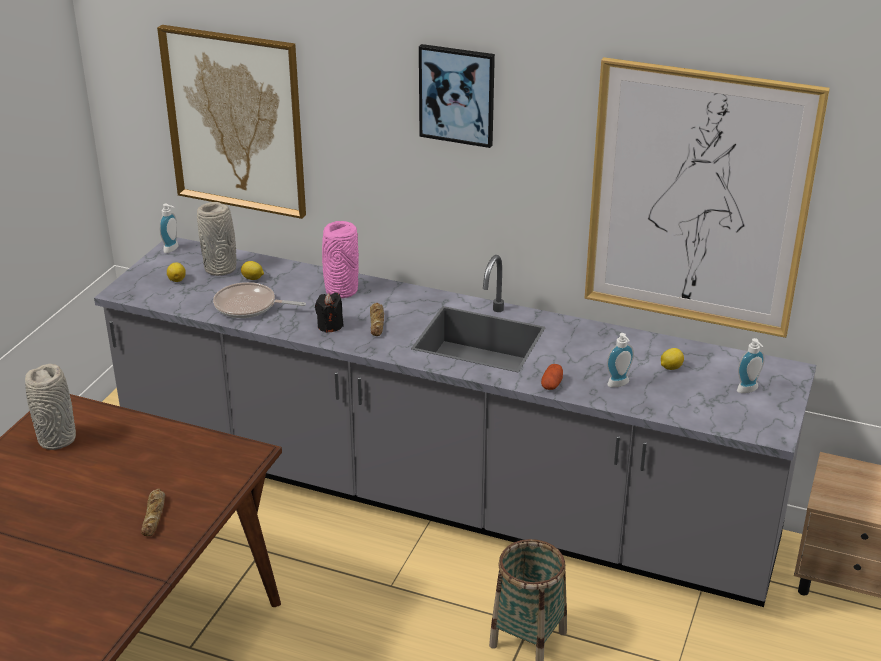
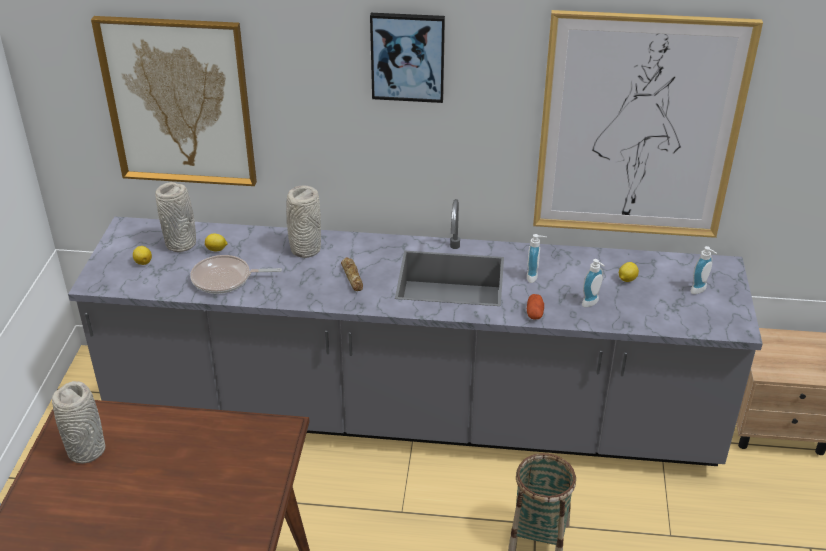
camera: 15 degrees left, 5 degrees up
(154, 516) = (218, 514): bread -> none
(173, 249) = (125, 230): soap dispenser -> soap dispenser (534, 277)
(330, 326) = (310, 287): black candle -> none
(340, 291) = (305, 249): pink vase -> grey vase

